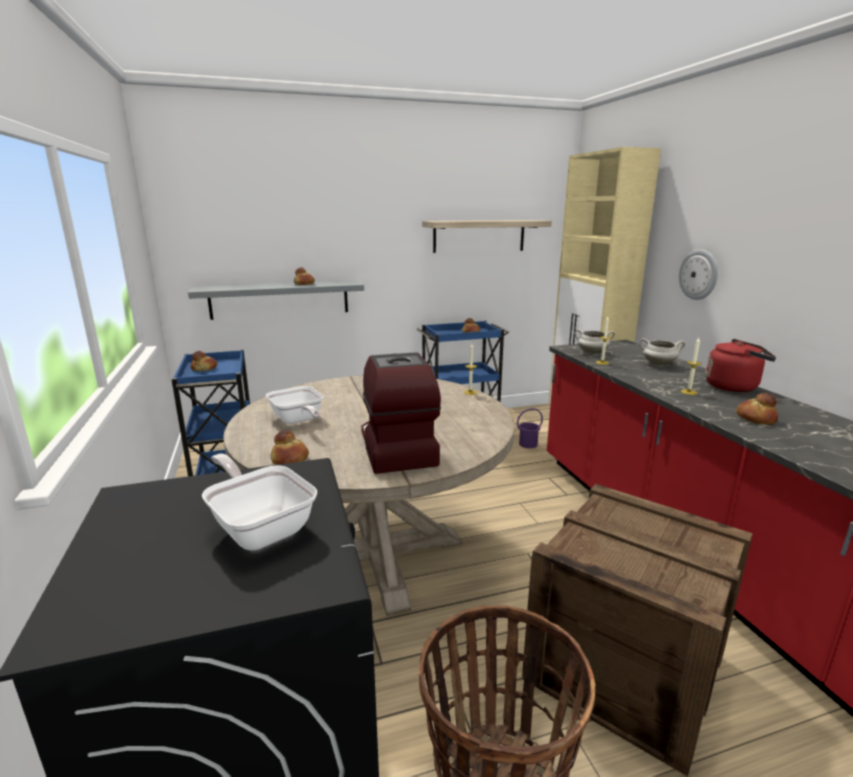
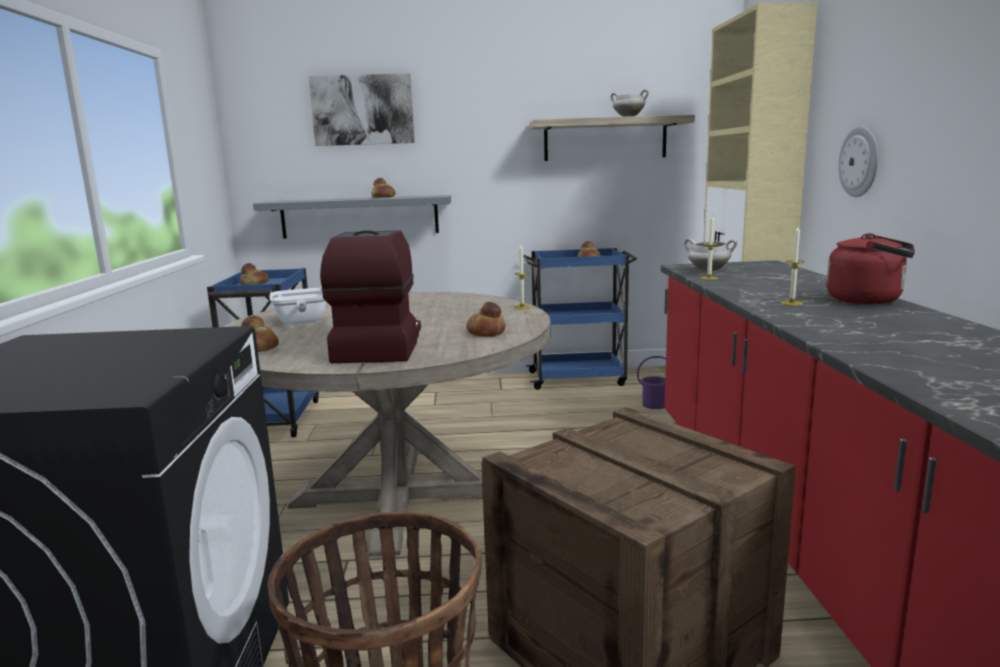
camera: 15 degrees right, 5 degrees down
(260, 527) = (117, 362): frying pan -> none
(282, 207) = (363, 110): none -> picture
(658, 364) = (787, 280): white cooking pot -> white cooking pot (628, 117)
(755, 418) = (853, 326): bread -> bread (487, 332)

